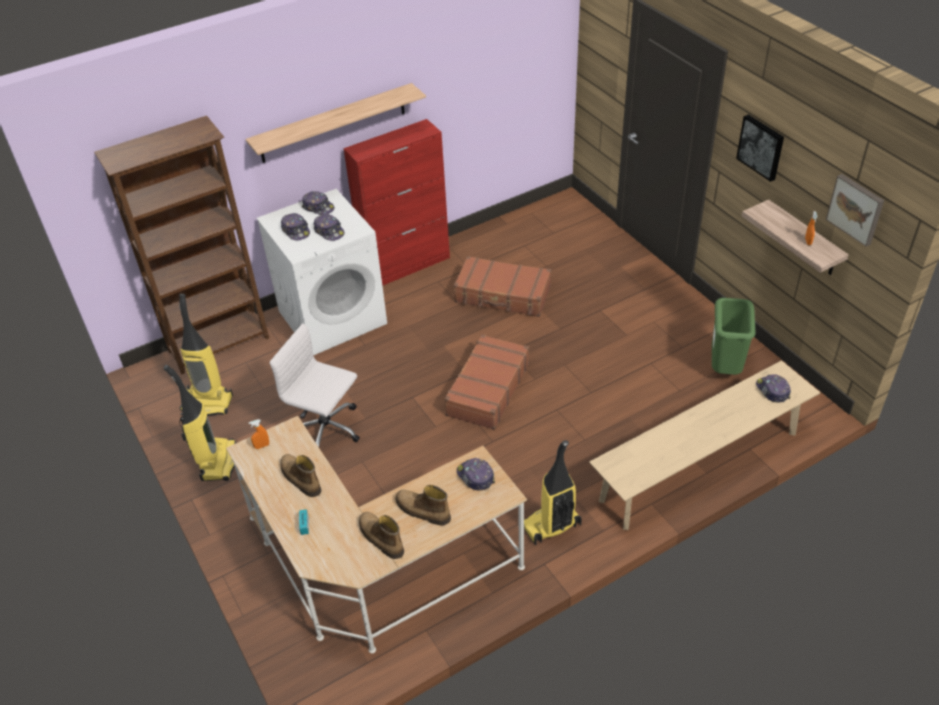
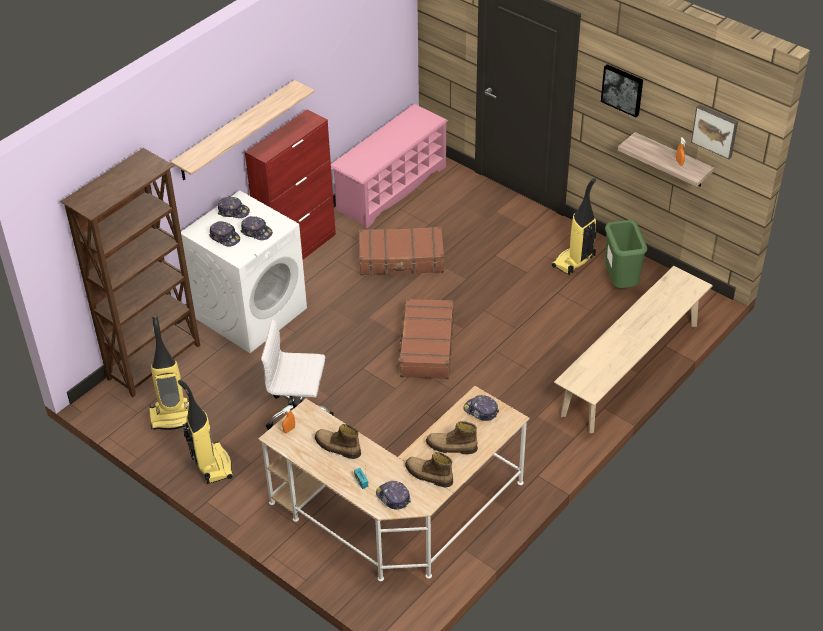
camera: 20 degrees left, 0 degrees up
(524, 224) = (391, 188): none -> pink shoe rack
(551, 526) = (530, 445): vacuum cleaner -> vacuum cleaner (574, 262)
(772, 391) = (675, 292): cap -> cap (393, 497)

